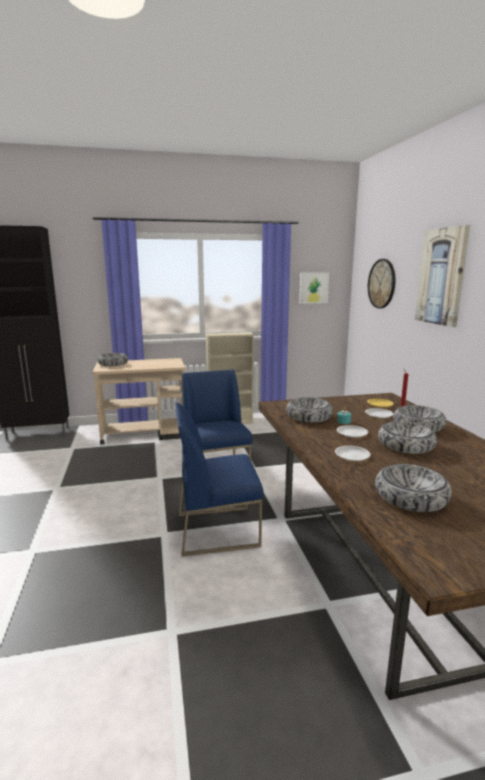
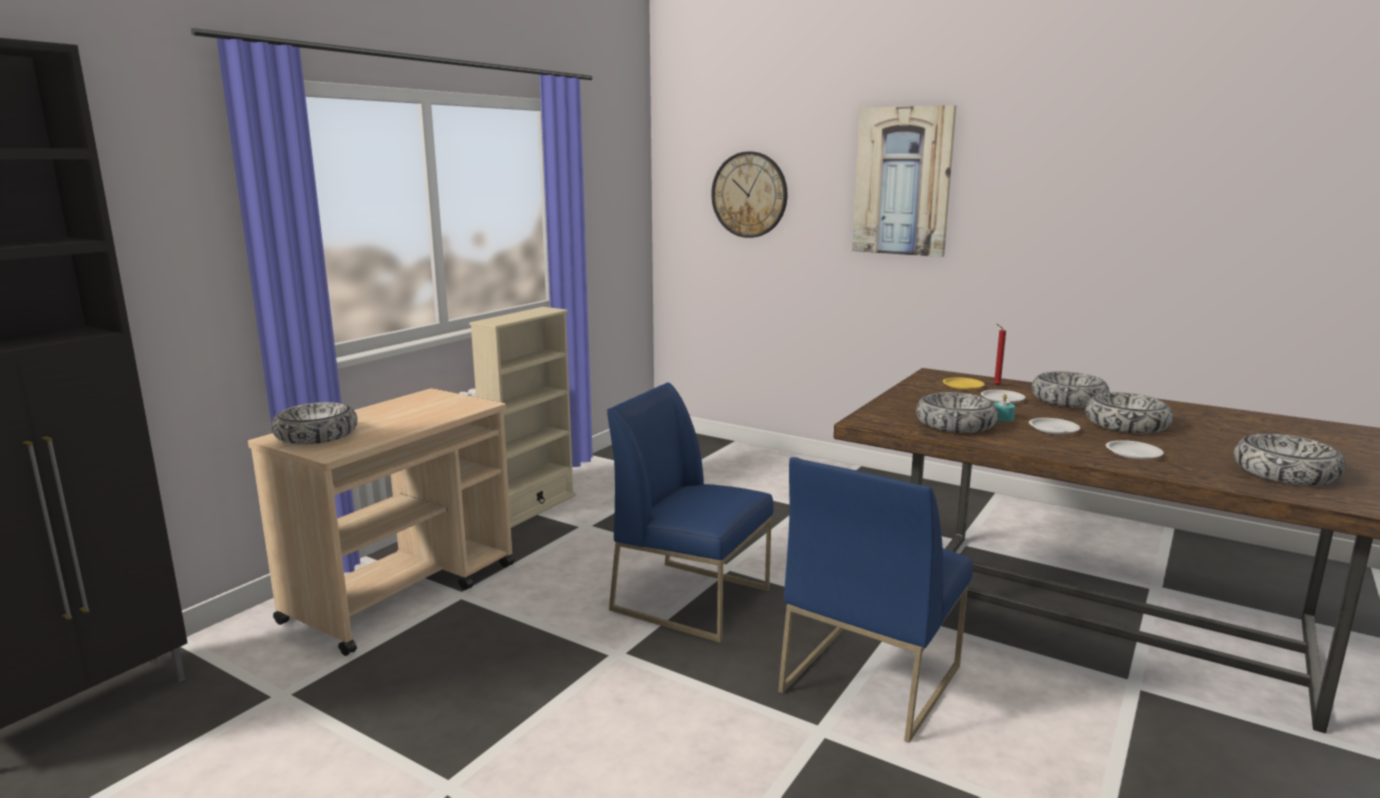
camera: 45 degrees left, 0 degrees up
(313, 287) = (607, 206): picture -> none

